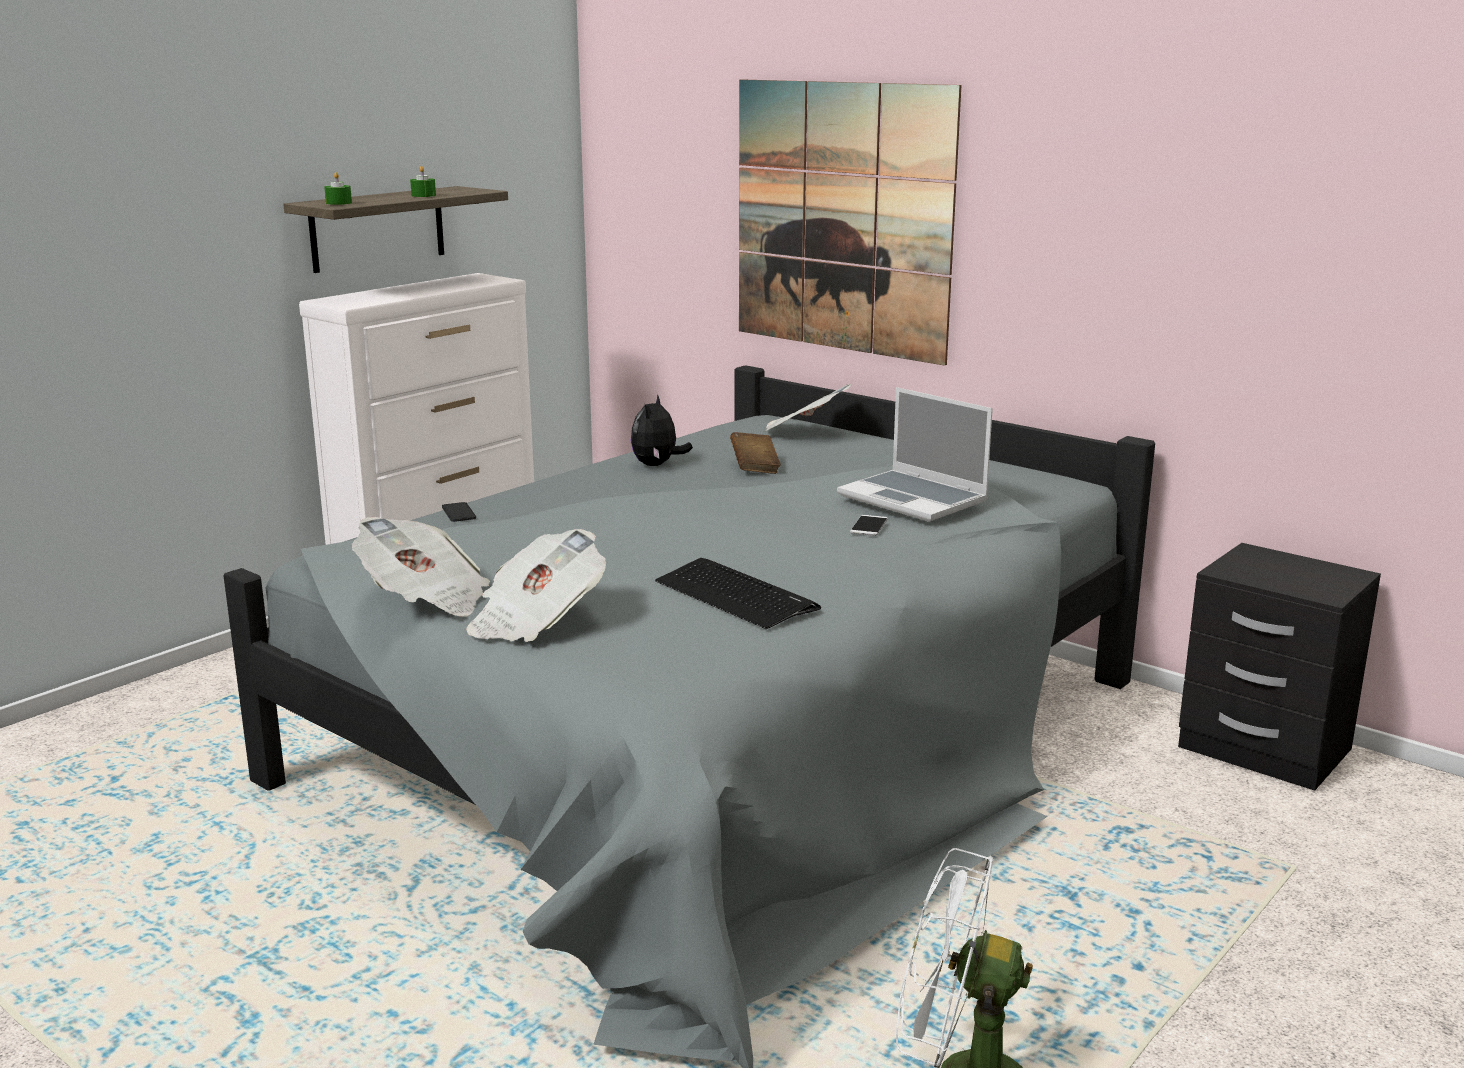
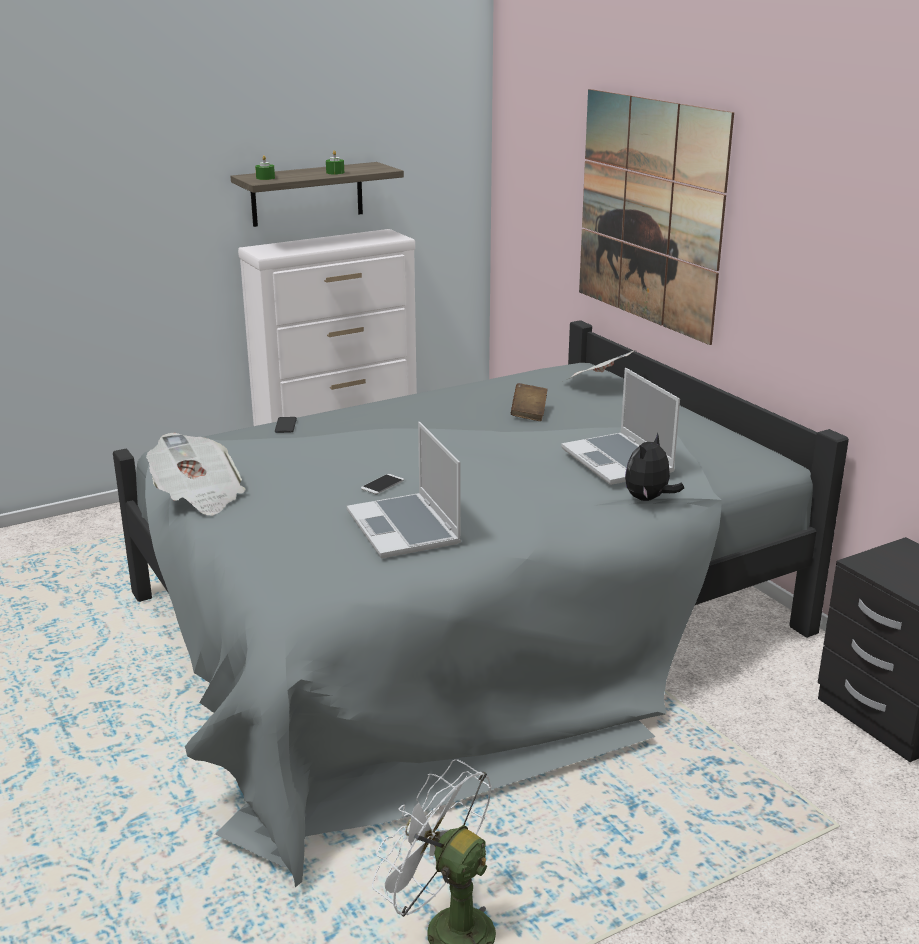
camera: 20 degrees right, 5 degrees up
(536, 621) = (253, 527): newspaper -> none
(657, 465) = (458, 401): plush toy -> plush toy (648, 499)
(736, 595) = (405, 529): keyboard -> laptop
(869, 526) = (559, 482): phone -> phone (382, 485)

